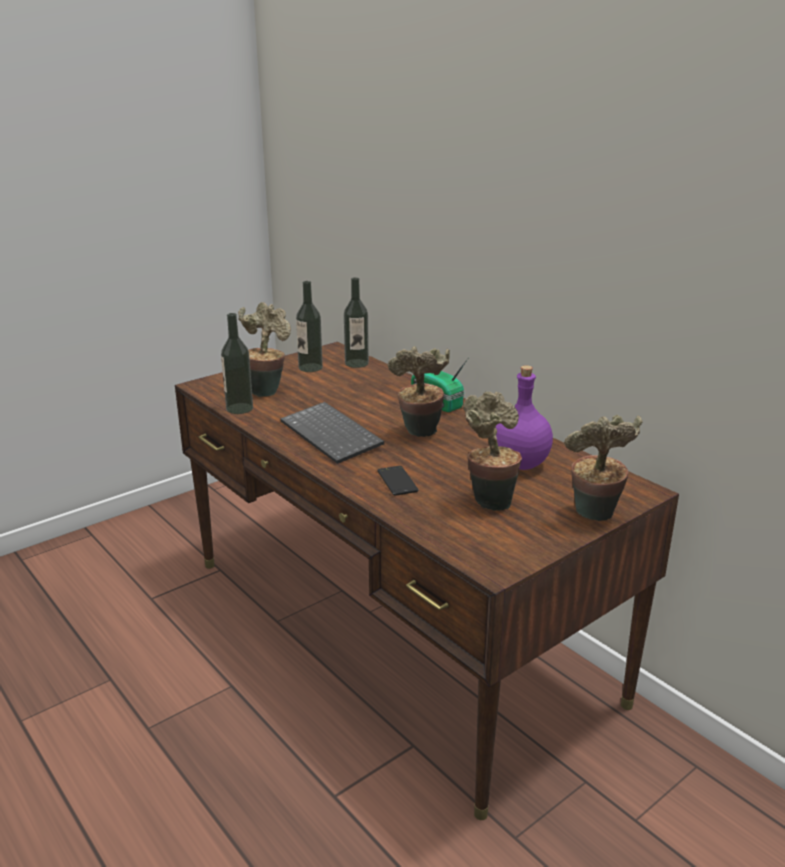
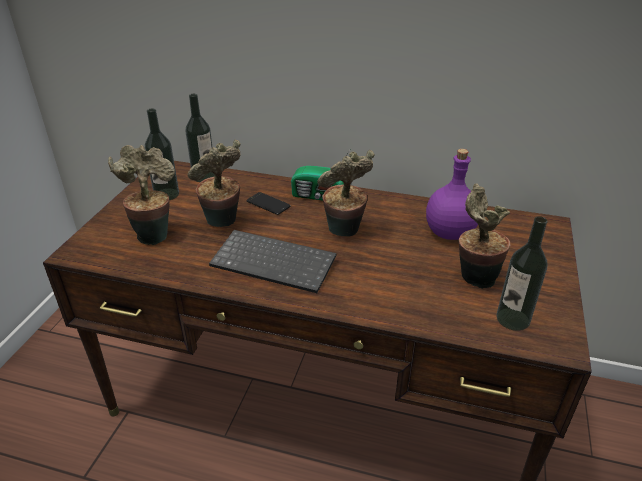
camera: 35 degrees left, 10 degrees up
(239, 408) = (150, 266): bottle -> bottle (513, 319)
(397, 481) = (387, 290): phone -> phone (268, 204)
(594, 516) = (553, 261): potted plant -> potted plant (223, 223)

